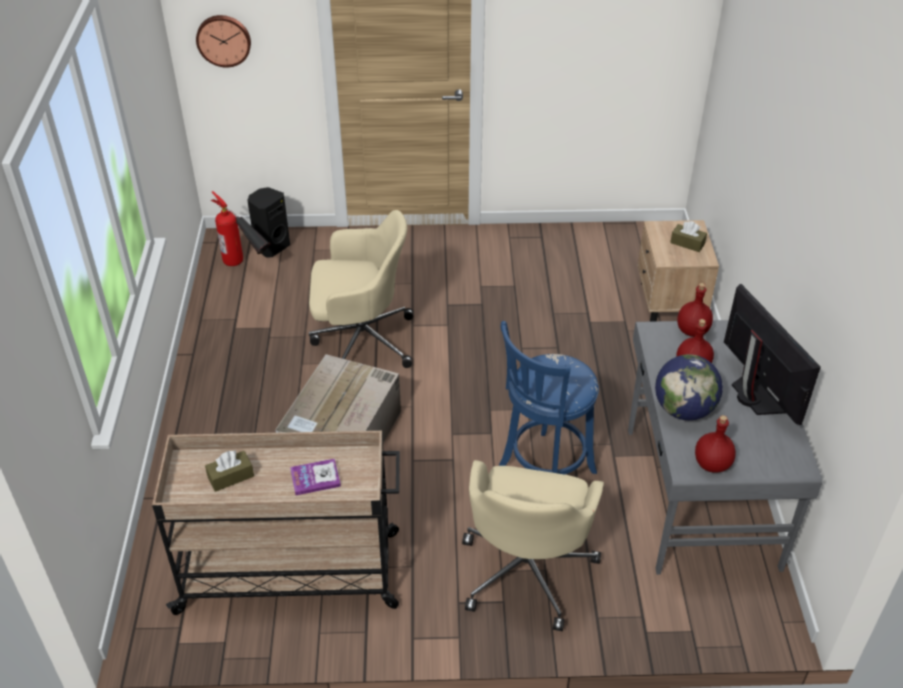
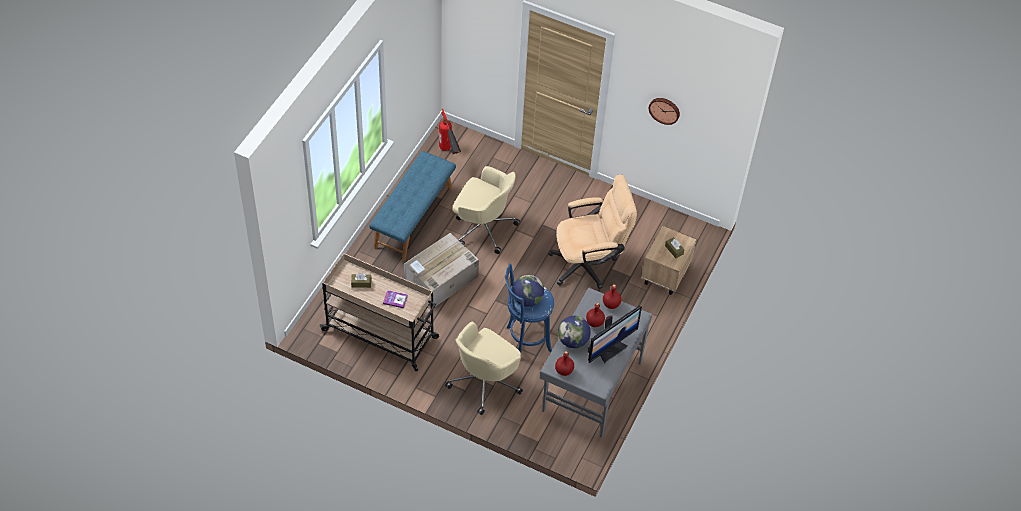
camera: 25 degrees right, 10 degrees up
(224, 40) = (469, 37): wall clock -> wall clock (664, 110)
(240, 369) = (413, 217): none -> blue bench
(271, 247) = (470, 145): black speaker -> none
(549, 382) = (527, 300): none -> globe
(554, 328) = (589, 264): none -> beige office chair
(753, 396) = (610, 349): monitor -> monitor turned 45 degrees clockwise

